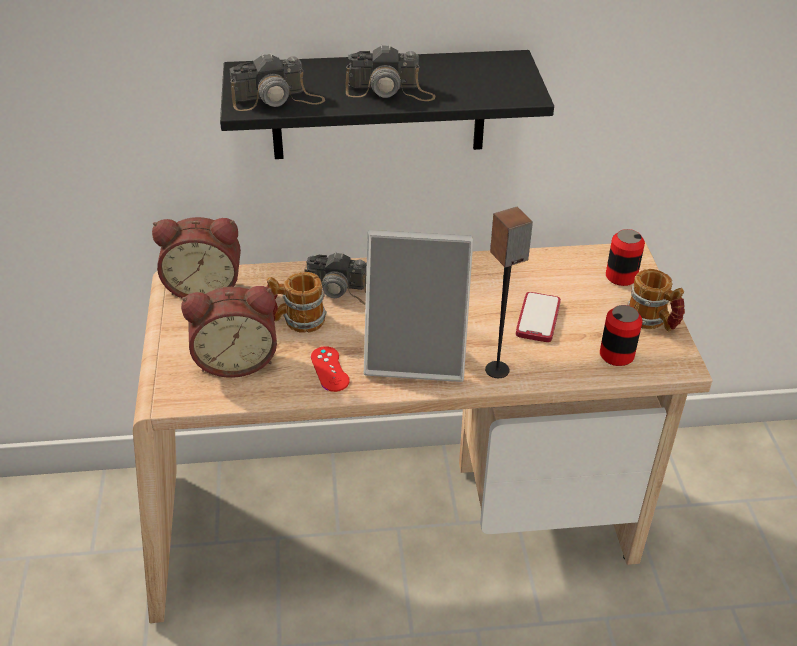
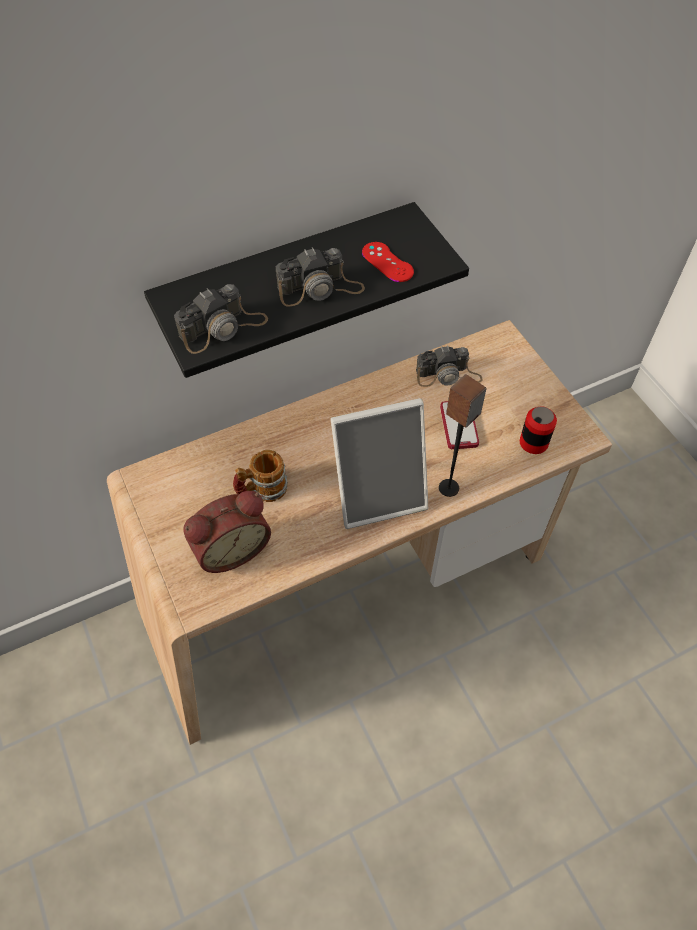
camera: 20 degrees left, 15 degrees up
(204, 287) = (164, 479): alarm clock -> none
(330, 369) = (314, 531): red game controller -> red game controller (387, 262)
(341, 290) = (285, 446): camera -> camera (448, 375)
(621, 276) = (505, 362): can -> none
(652, 321) = (547, 400): mug -> none

